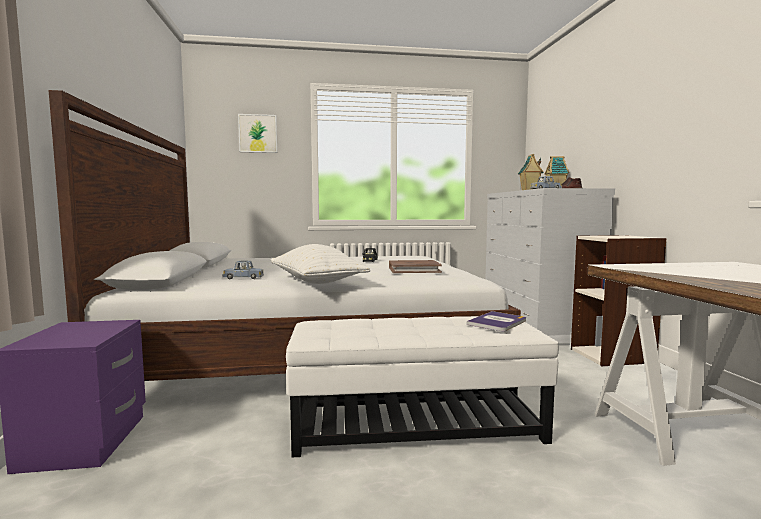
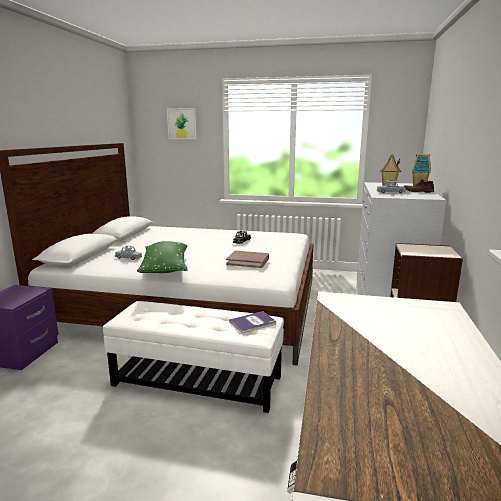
camera: 20 degrees right, 10 degrees up
(316, 282) = (165, 268): white pillow -> green pillow

